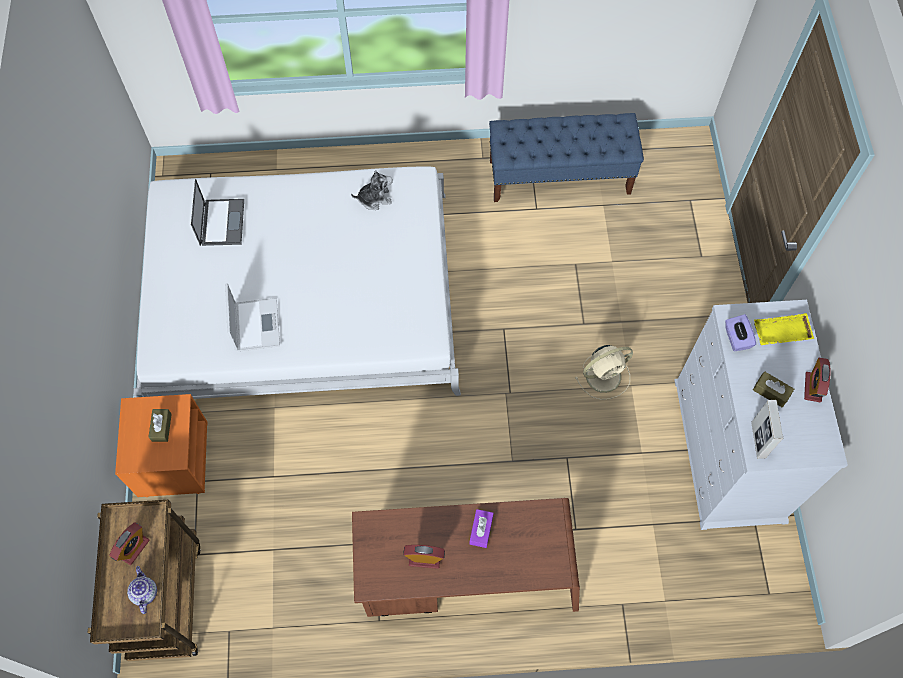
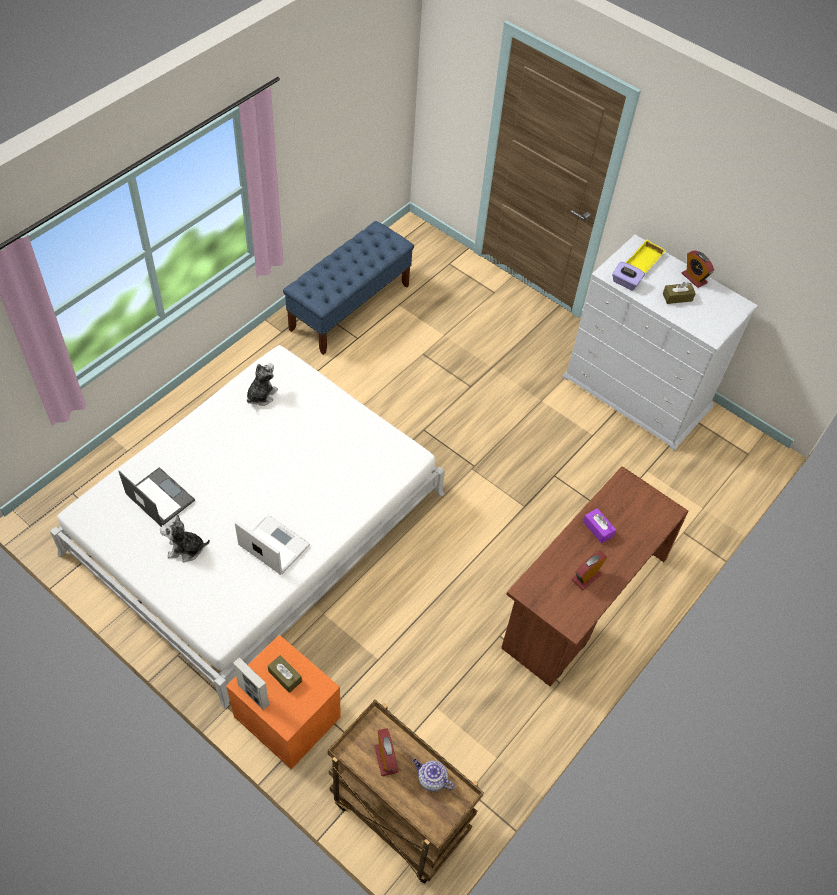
camera: 50 degrees left, 10 degrees down
(199, 276) = (186, 549): none -> plush toy
(604, 375) = (519, 407): beige fan -> none
(758, 440) = (702, 328): picture frame -> picture frame (253, 695)

